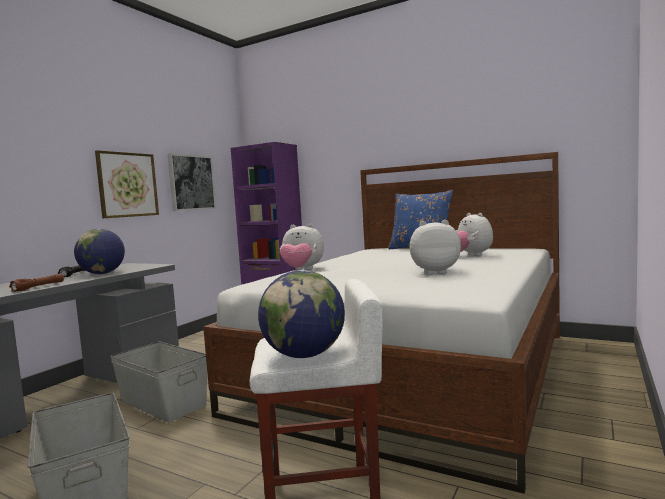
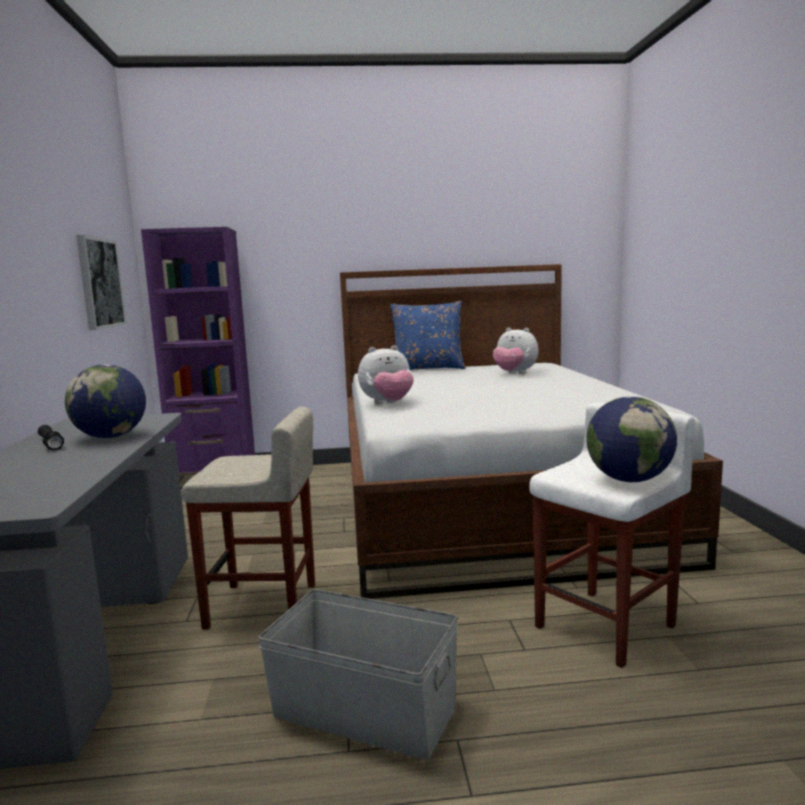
camera: 35 degrees left, 5 degrees up
(39, 287) = (92, 467): brown flashlight -> none
(127, 184) = (47, 288): picture -> none
(162, 403) = (264, 606): grey storage box -> beige stool
(434, 272) = (543, 393): plush toy -> none

